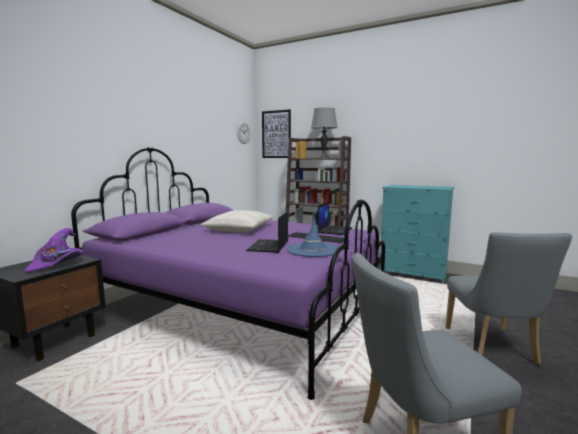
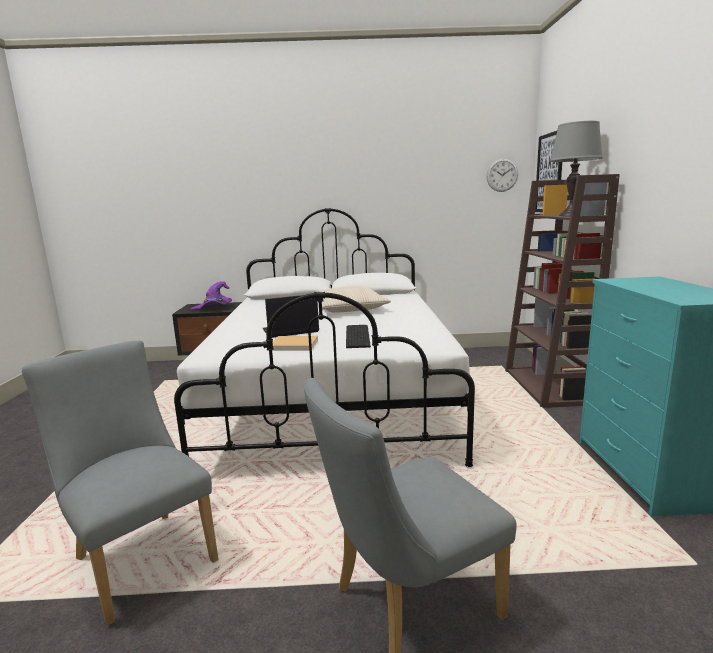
camera: 60 degrees right, 5 degrees up
(241, 307) = (334, 398): purple bed -> white bed
(313, 250) = (295, 345): blue hat -> beige book
(334, 230) = (414, 335): laptop -> none

